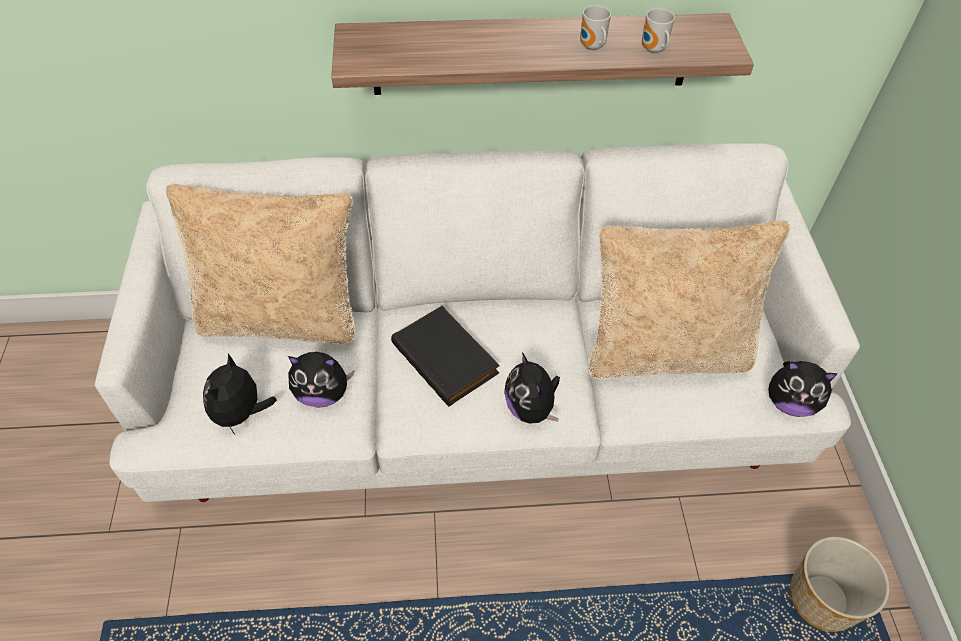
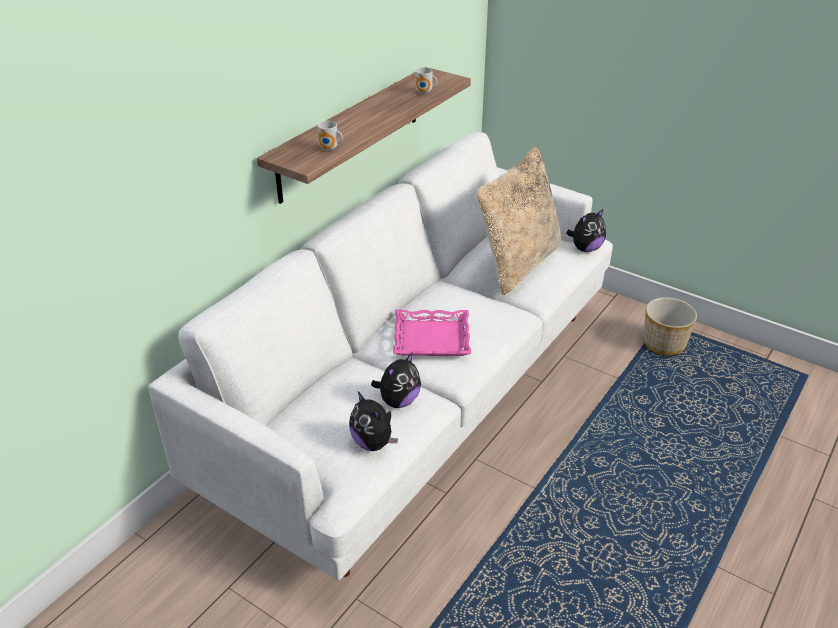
camera: 50 degrees left, 15 degrees down
(282, 322) = (319, 393): beige pillow -> none
(447, 358) = (432, 338): black book -> pink tray
(531, 408) = (501, 327): plush toy -> none
(592, 47) = (398, 104): mug -> mug (330, 149)

